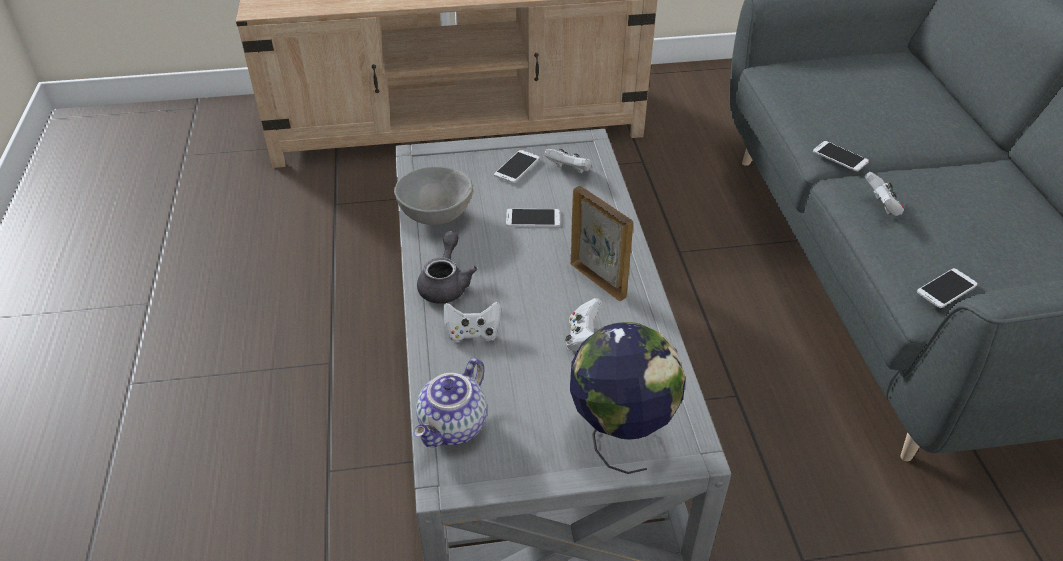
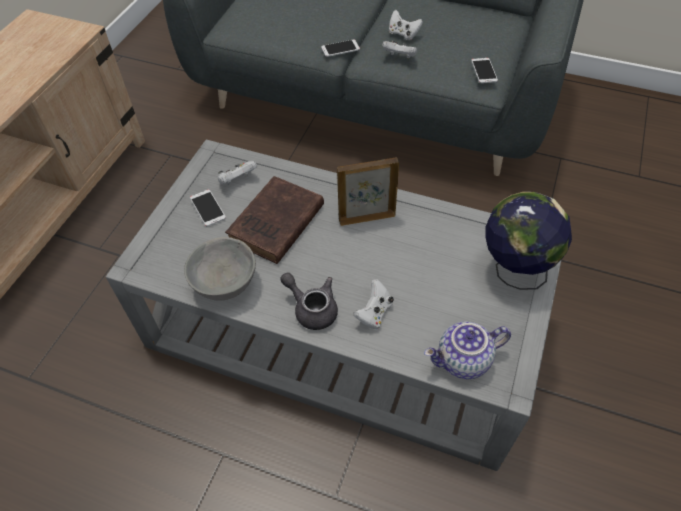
camera: 60 degrees left, 10 degrees up
(454, 427) = (463, 361): teapot -> teapot turned 105 degrees clockwise
(533, 218) = (275, 225): phone -> brown book
(583, 338) = (417, 251): white game controller -> white game controller (403, 34)

